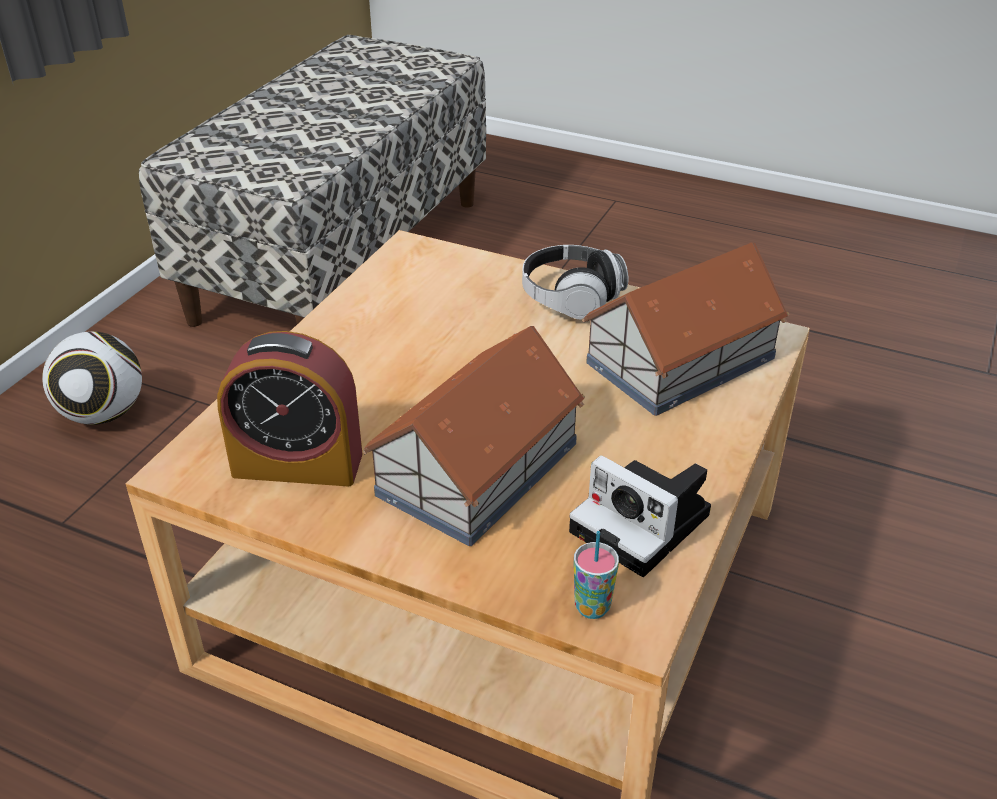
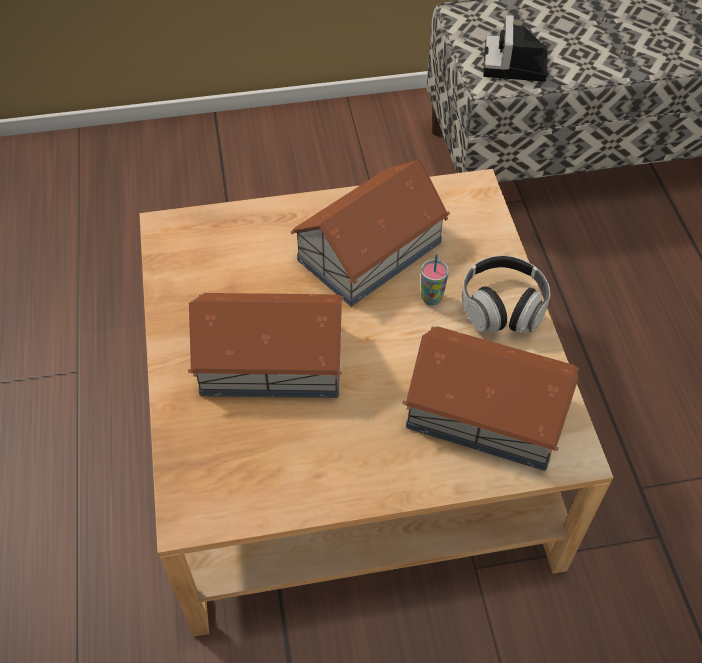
camera: 55 degrees right, 15 degrees up
(103, 413) = (321, 154): football -> none
(297, 464) = (208, 273): alarm clock -> none
(408, 342) = (368, 251): none -> toy house
(592, 607) = (190, 486): cup -> cup (431, 298)
(645, 525) = (285, 477): camera -> camera (515, 66)

